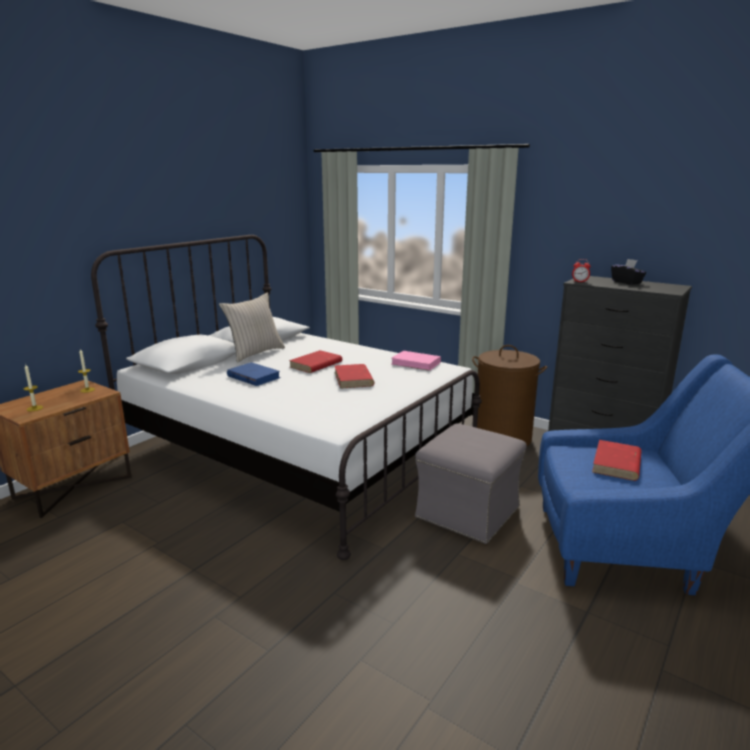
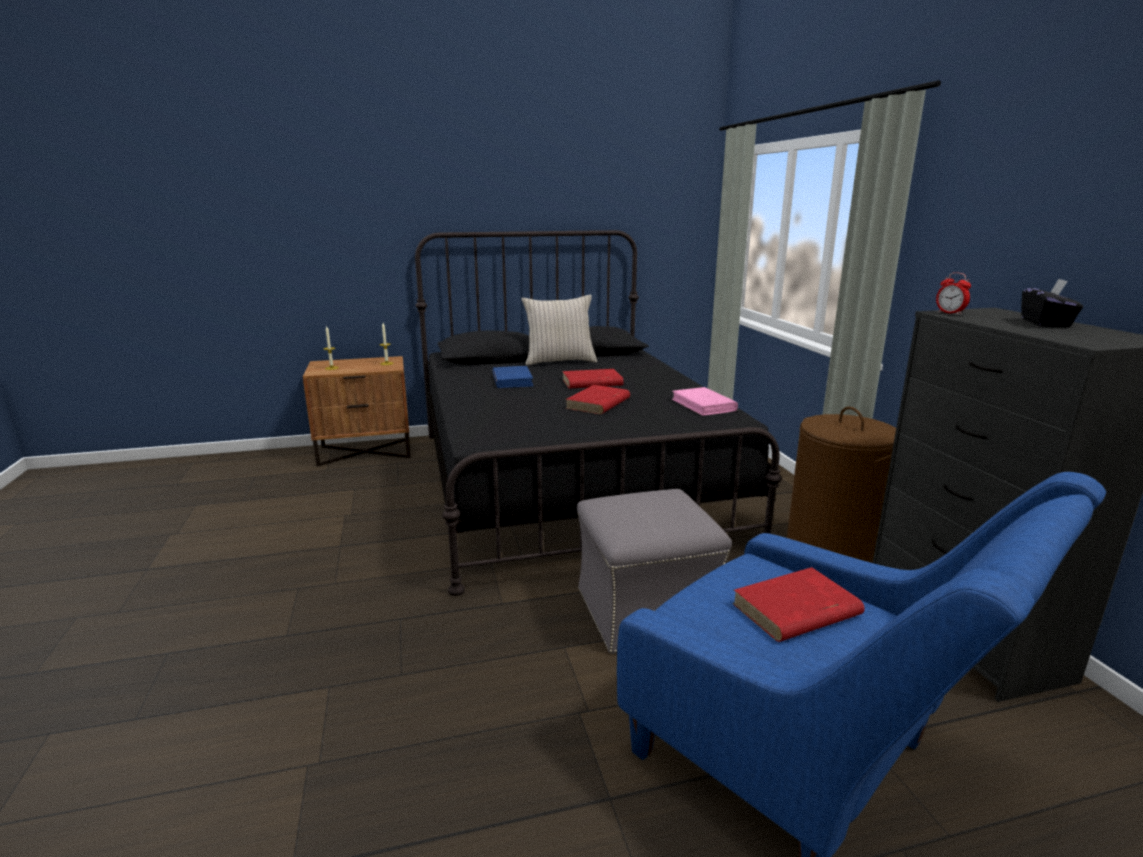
camera: 40 degrees right, 0 degrees up
(298, 451) = (567, 482): white bed -> black bed

